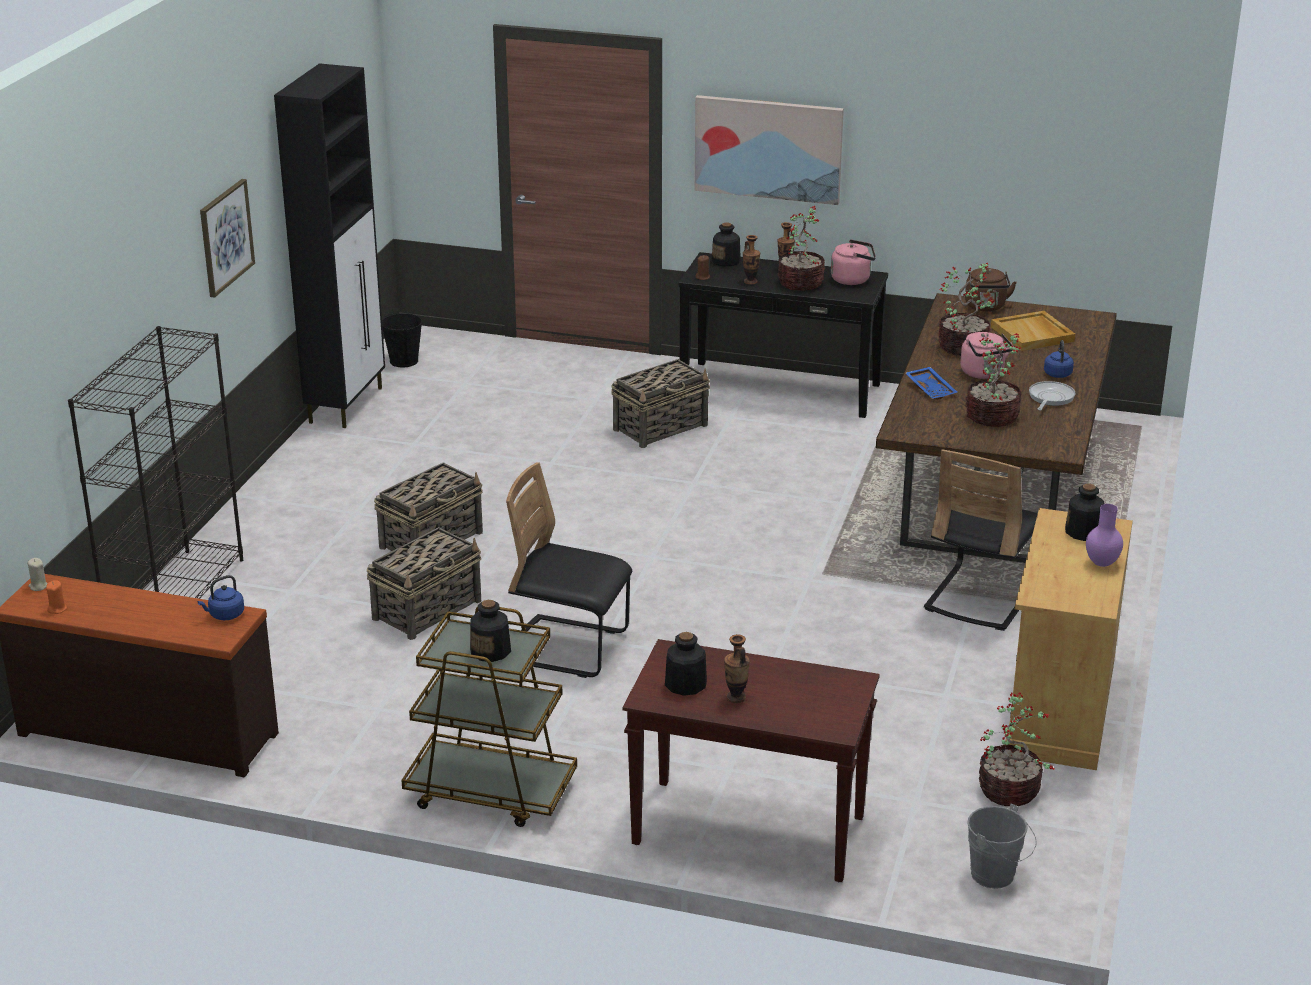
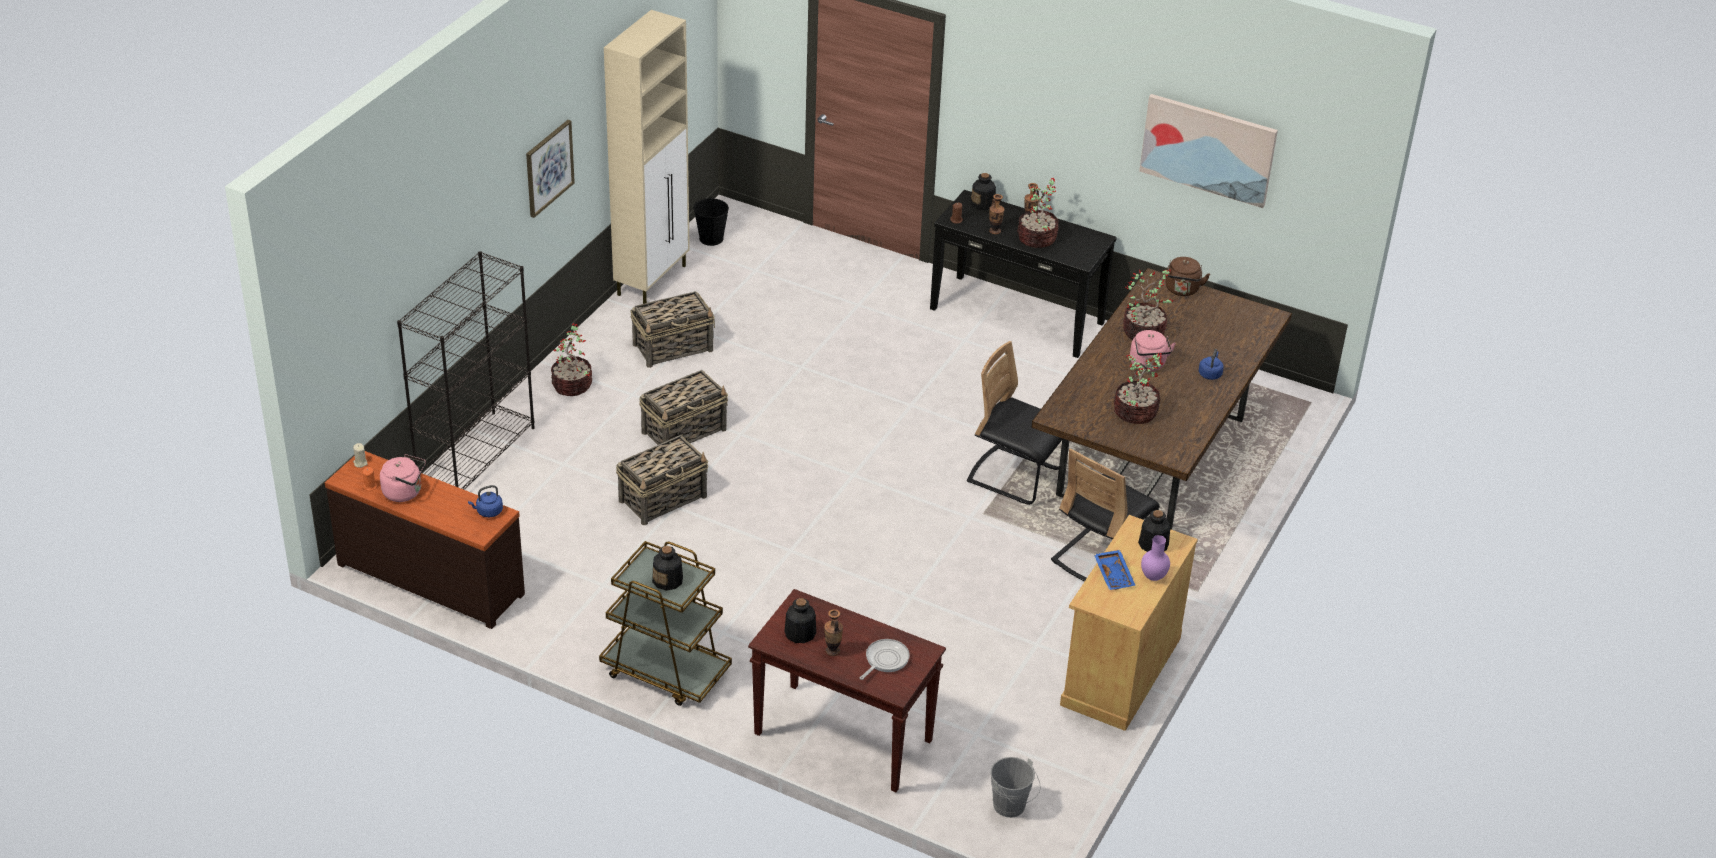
camera: 10 degrees right, 10 degrees up
(347, 404) = (652, 280): black cabinet -> beige cabinet
(568, 648) = (760, 552): black chair -> black chair (1014, 476)
(661, 427) = (903, 343): basket -> basket (674, 347)
(768, 148) = (1026, 119): picture -> picture (1208, 149)
(853, 279) = (1083, 241): pink kettle -> pink kettle (405, 492)
(931, 389) = (1097, 375): blue tray -> blue tray (1114, 575)
(1010, 791) = (1052, 737): potted plant -> potted plant (573, 386)
(1033, 334) = (1209, 327): beige tray -> none
(1050, 398) = (1192, 400): frying pan -> frying pan (885, 660)

